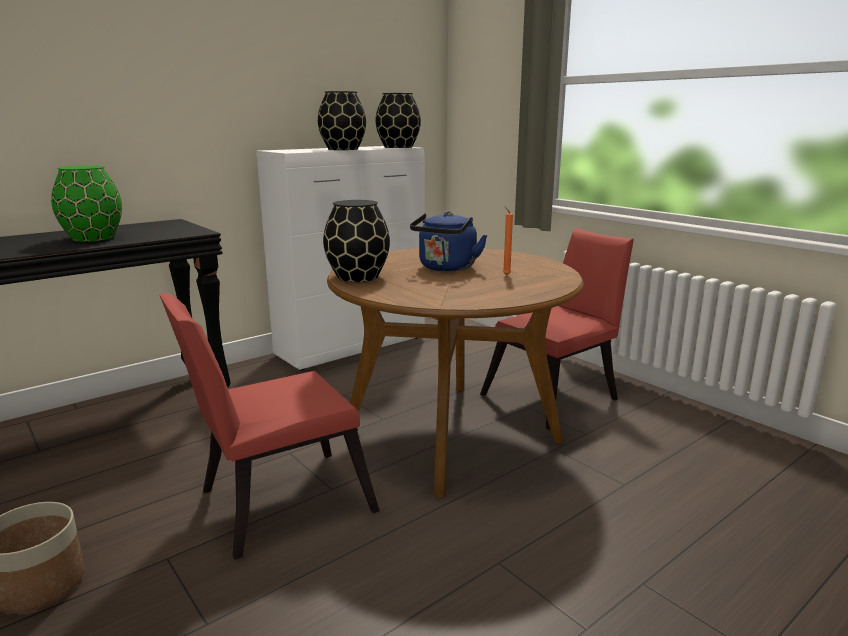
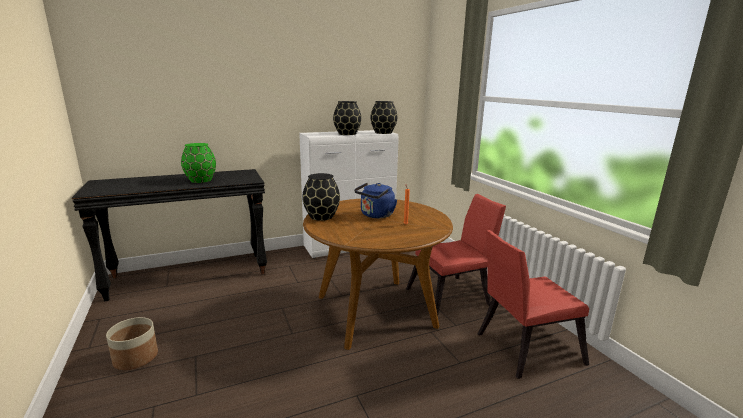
camera: 15 degrees right, 0 degrees up
(275, 503) = (260, 336): red chair -> red chair (523, 348)

